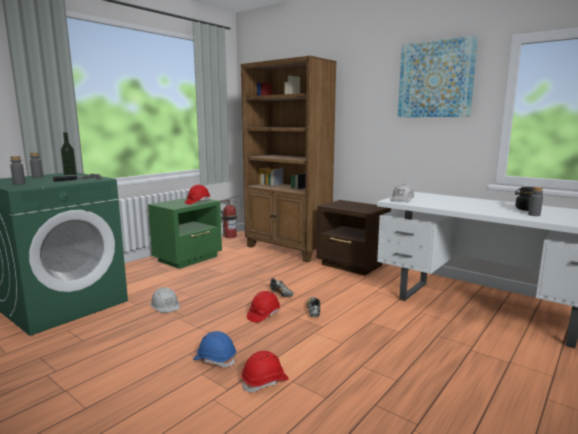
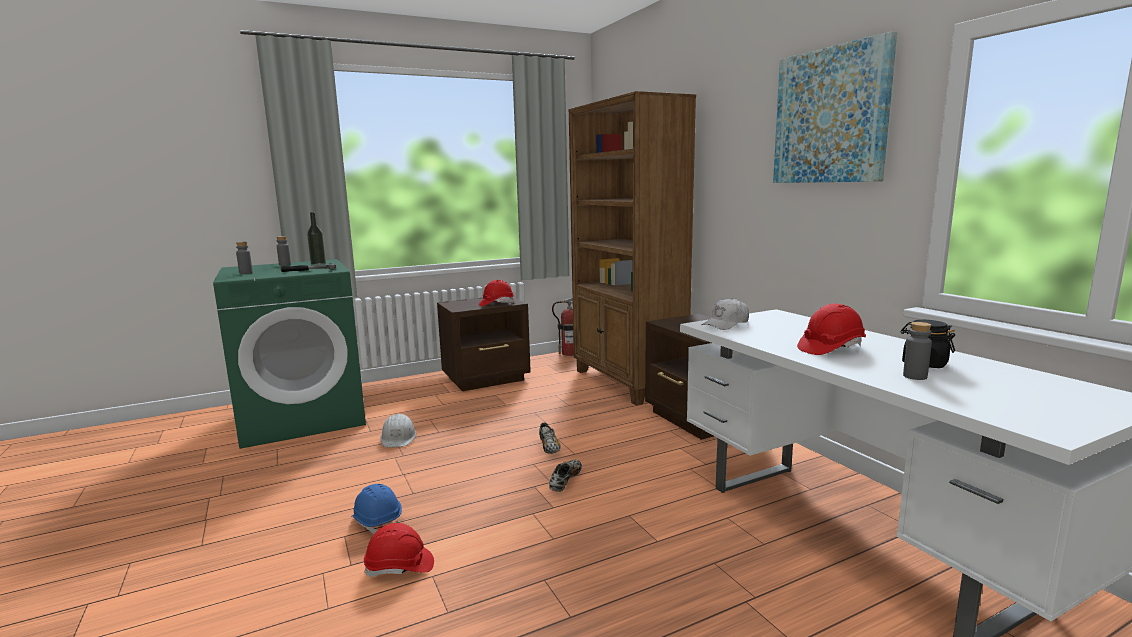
camera: 25 degrees right, 0 degrees up
(189, 259) = (487, 379): green nightstand -> brown nightstand
(263, 315) = (495, 473): red hard hat -> red hard hat (830, 348)

